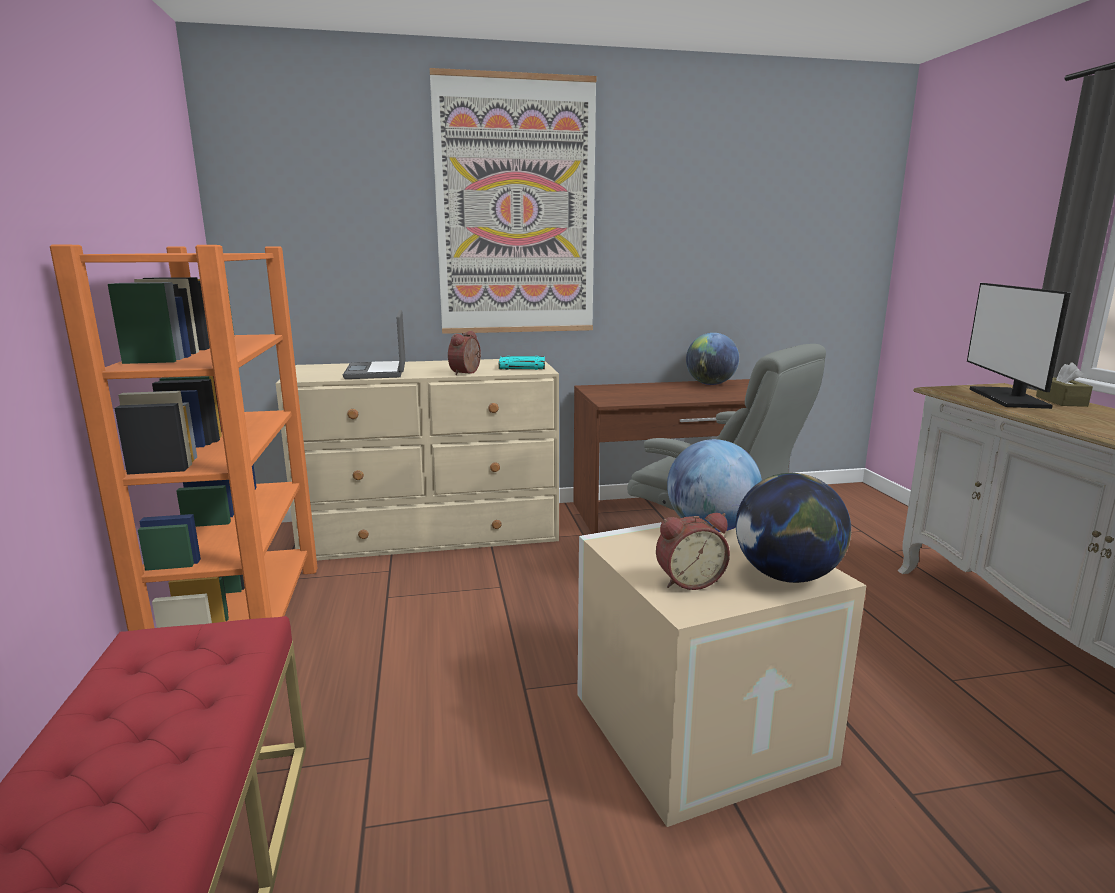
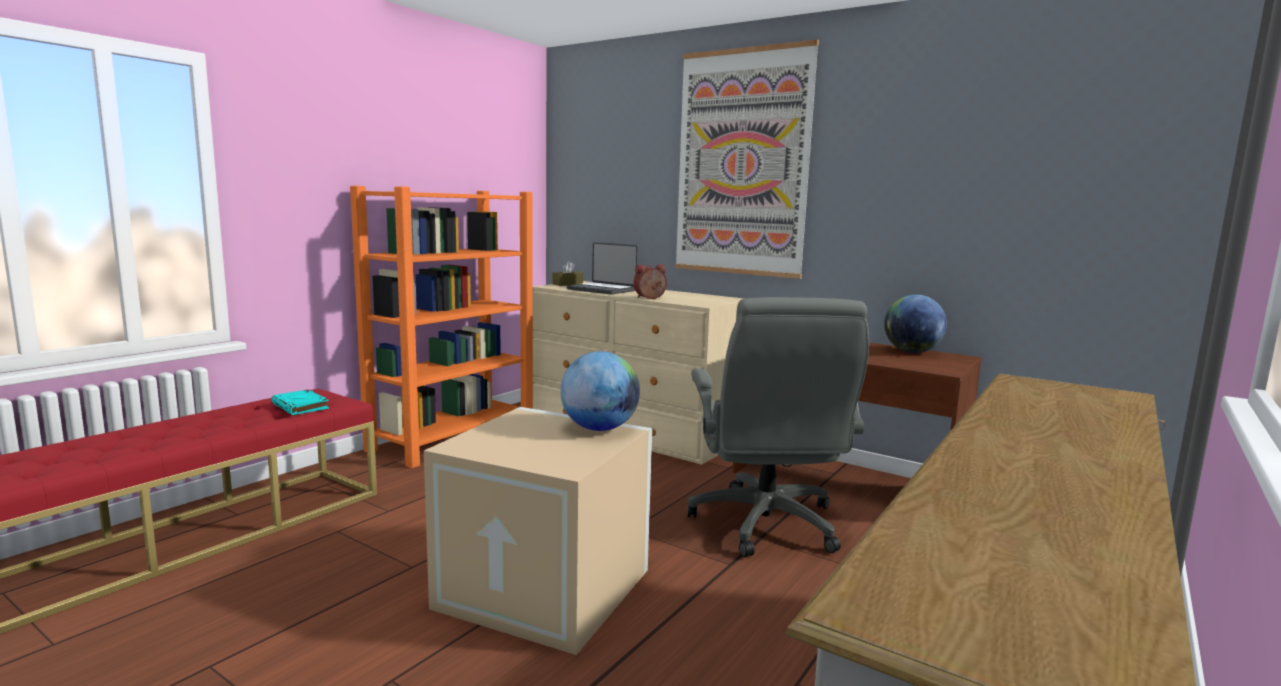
camera: 45 degrees right, 5 degrees down
(378, 372) = (603, 290): laptop -> laptop turned 90 degrees counterclockwise
(523, 367) = (704, 301): turquoise book -> turquoise book (301, 406)
(688, 580) = (496, 440): alarm clock -> none
(786, 576) = (550, 459): globe -> none
(1008, 398) = (1050, 399): monitor -> none
(1061, 401) = (1114, 415): brown tissue box -> brown tissue box (567, 284)

